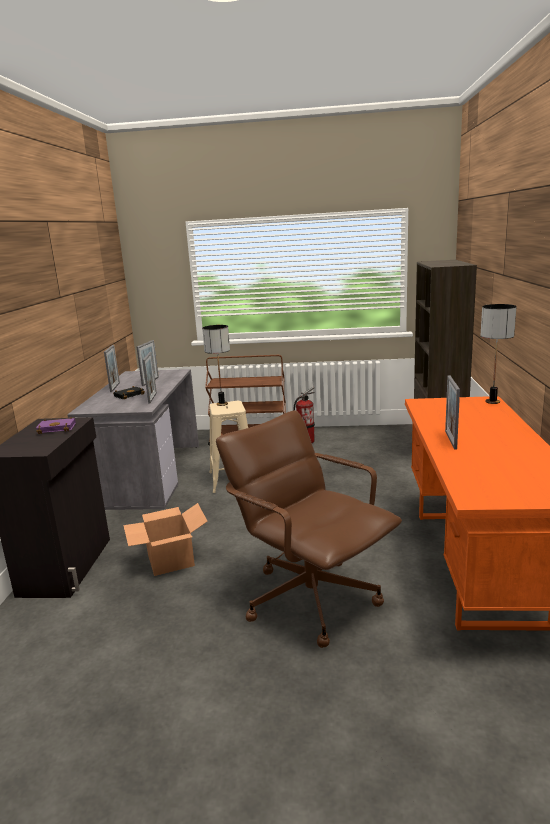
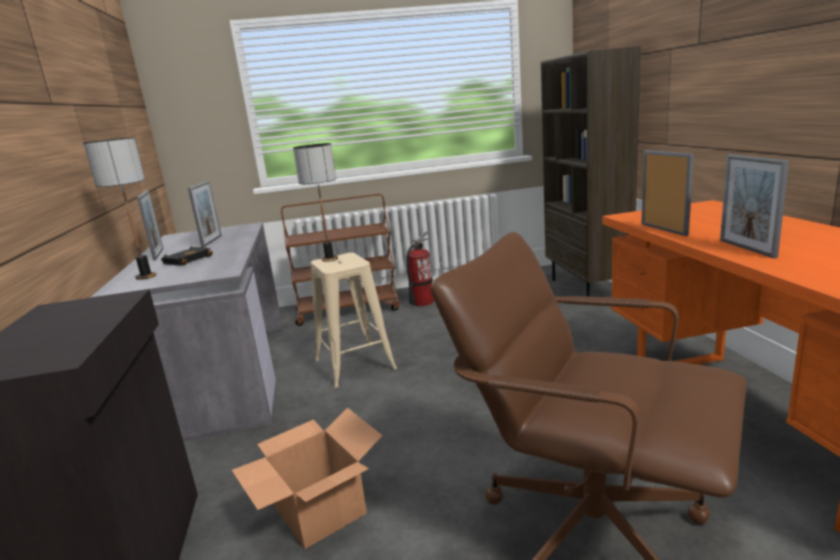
camera: 15 degrees left, 0 degrees up
(58, 428) = (86, 314): purple book -> none
(152, 398) = (229, 259): picture frame -> picture frame (663, 229)
(492, 402) = (718, 205): table lamp -> table lamp (145, 277)

